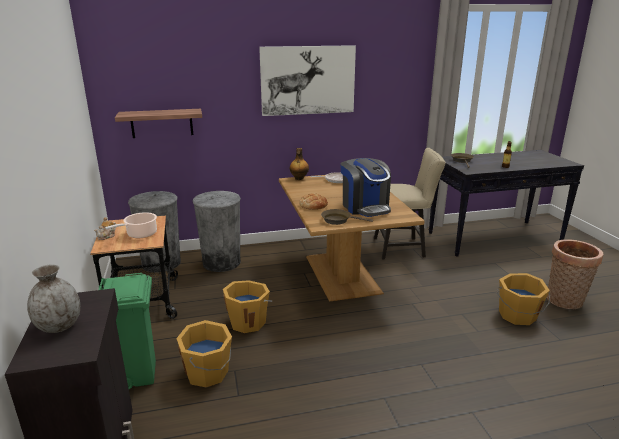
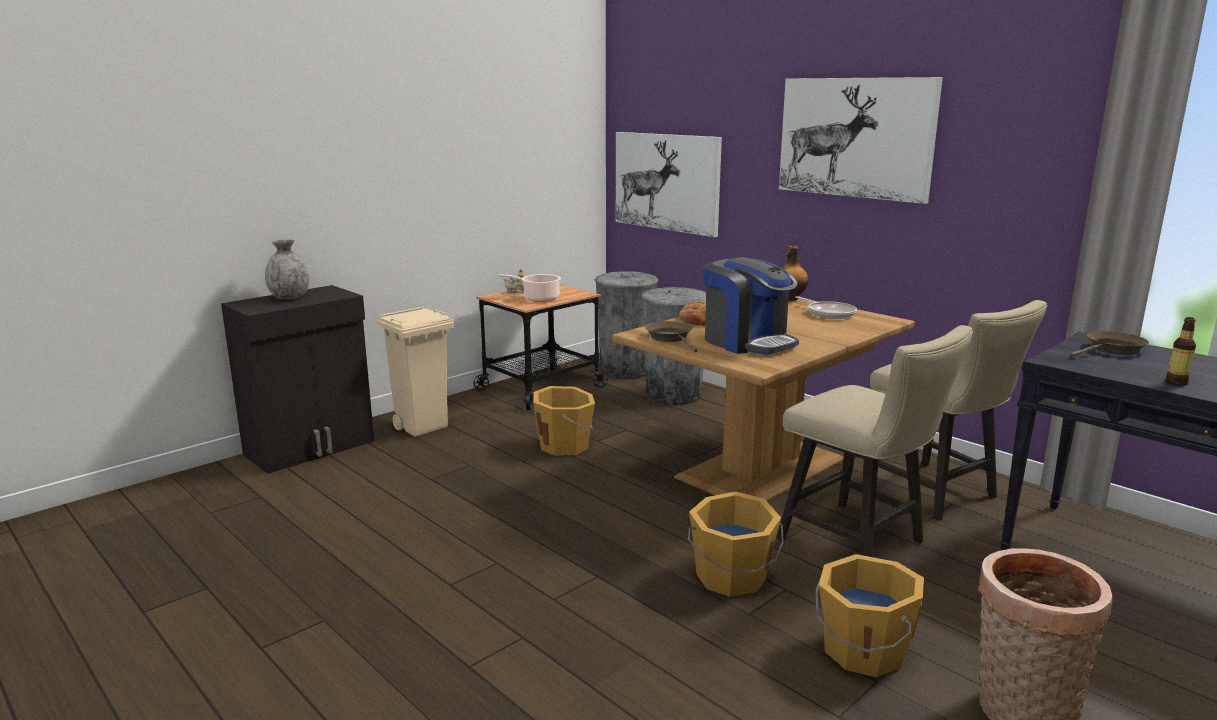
camera: 60 degrees right, 5 degrees down
(139, 375) = (423, 427): green trash can -> beige trash can
(162, 123) = (666, 182): shelf -> picture
(208, 373) = (453, 454): orange bucket -> orange bucket (731, 578)
(365, 207) = (747, 342): coffee machine -> coffee machine turned 75 degrees counterclockwise
(433, 281) = (860, 543): none -> beige chair

